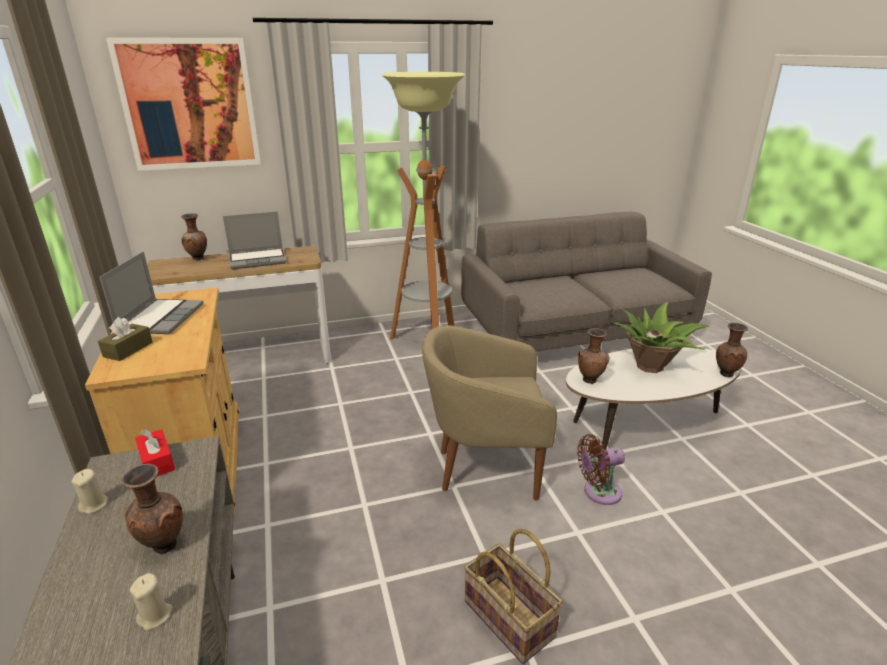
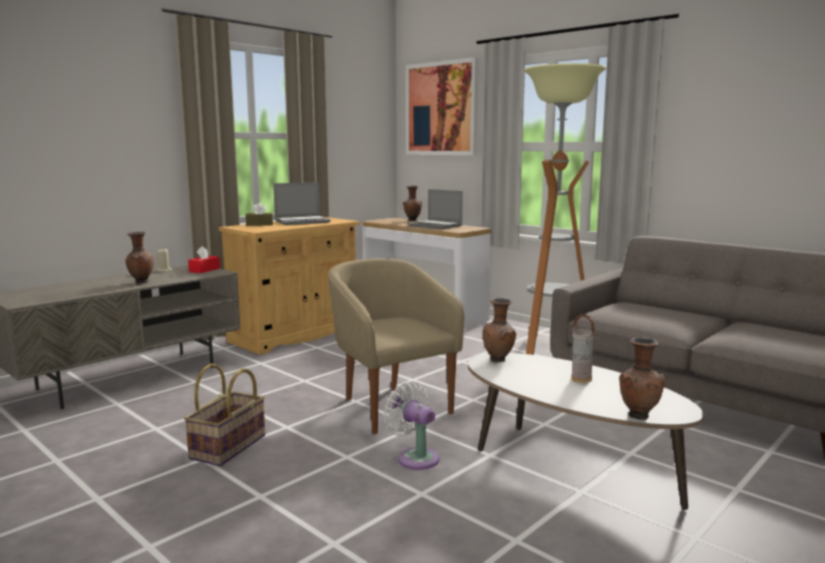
camera: 60 degrees right, 15 degrees down
(155, 615) = (96, 290): beige candle -> none
(598, 492) = (415, 457): brown fan -> white fan
(651, 366) = (580, 380): potted plant -> vase

